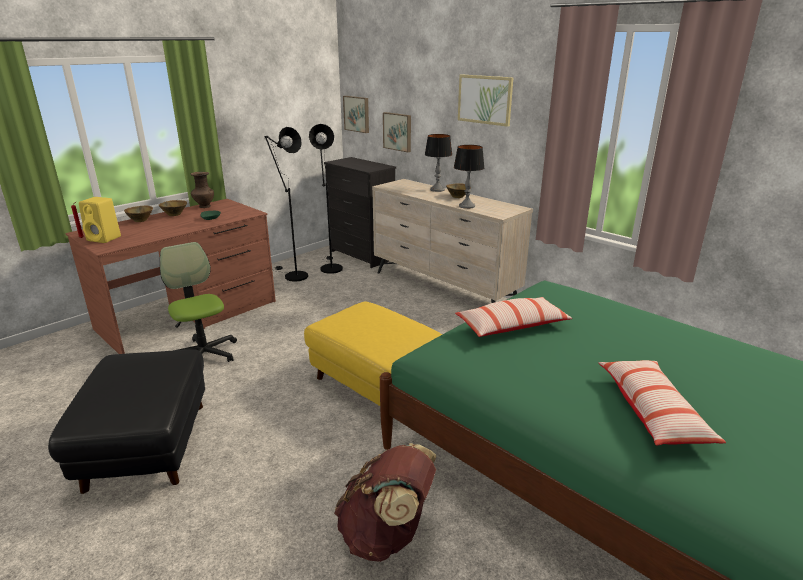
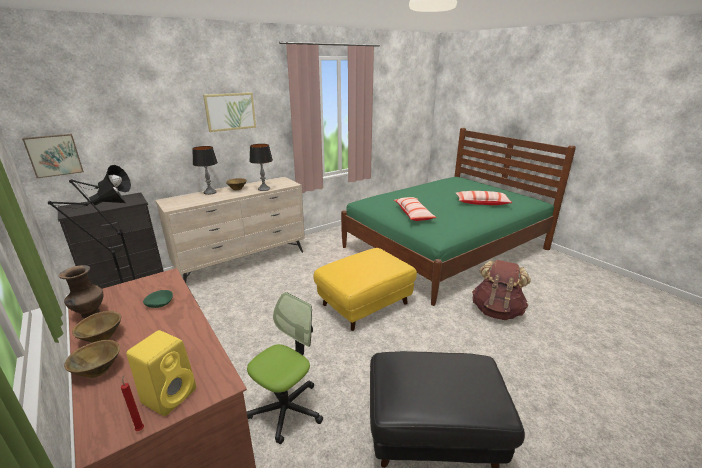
camera: 80 degrees left, 0 degrees up
(203, 355) = (286, 409): office chair -> office chair turned 150 degrees clockwise
(398, 131) = (133, 158): picture -> none

